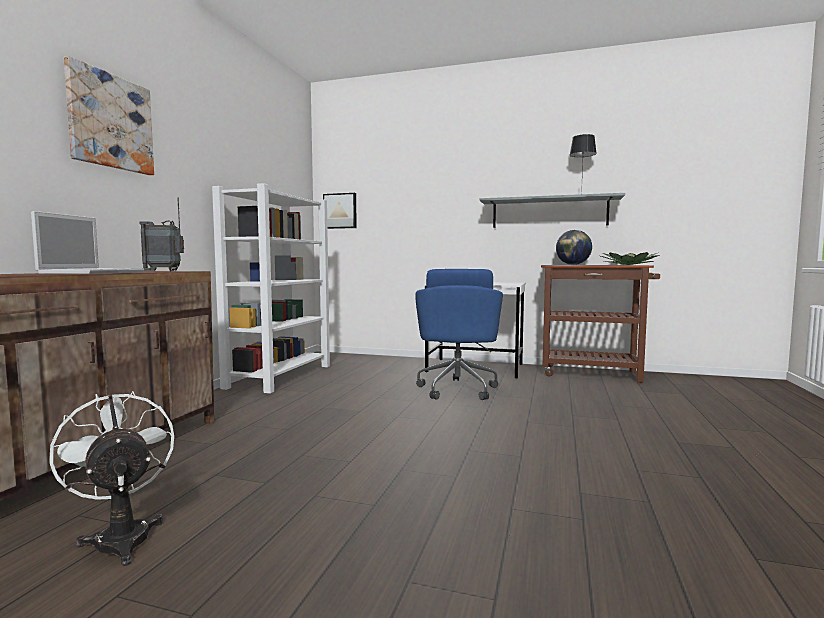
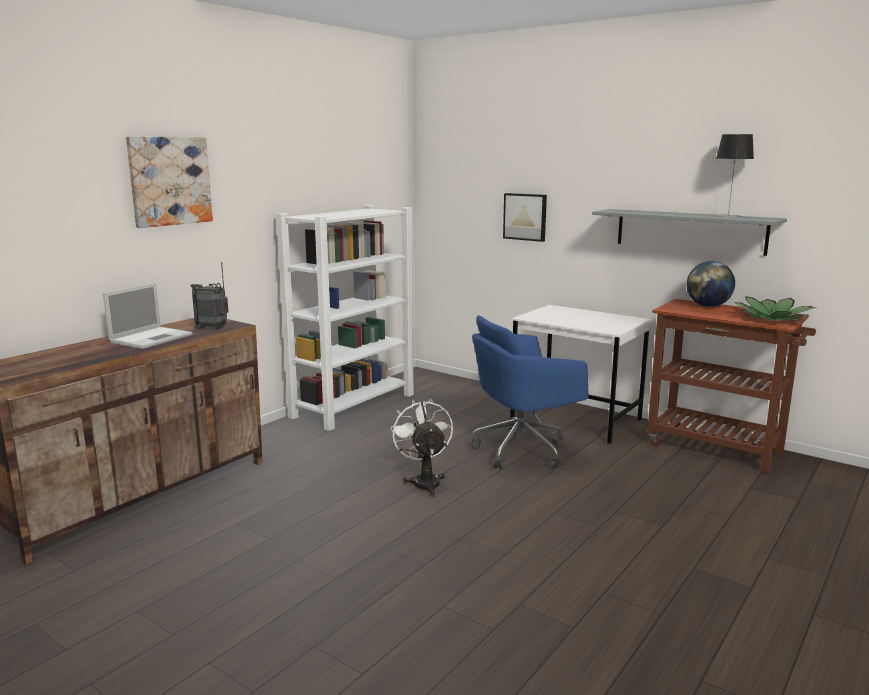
camera: 20 degrees right, 10 degrees up
(122, 536) = (154, 567): white fan -> white fan (424, 481)
(340, 211) = (443, 205): picture -> picture (525, 216)
(457, 388) = (524, 451): blue office chair -> blue office chair turned 45 degrees clockwise

